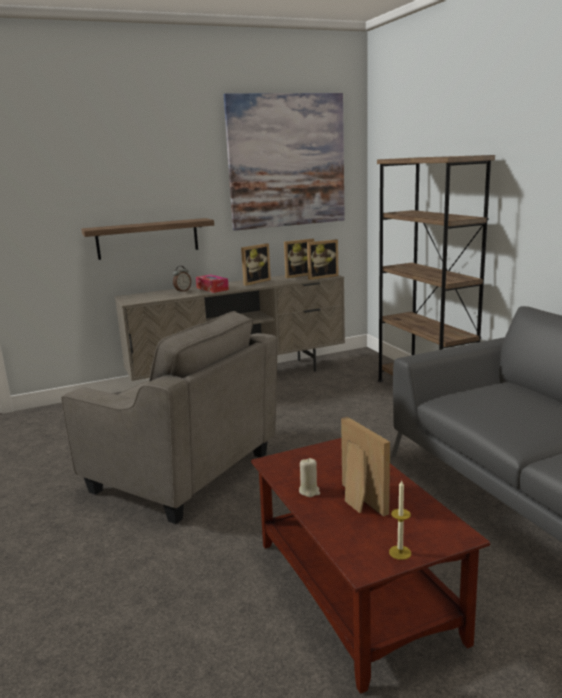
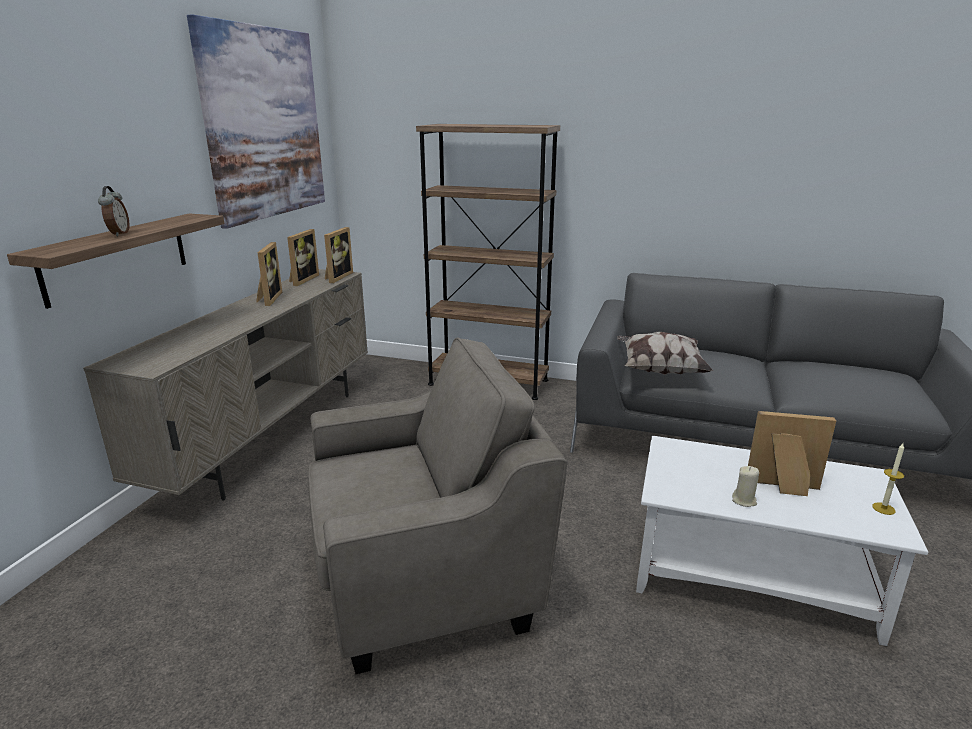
camera: 50 degrees left, 5 degrees up
(182, 291) = (193, 332): alarm clock -> alarm clock (118, 234)
(212, 289) = (233, 320): tissue box -> none
(357, 590) = (753, 576): brown coffee table -> white coffee table
(464, 399) = (659, 370): none -> pillow

